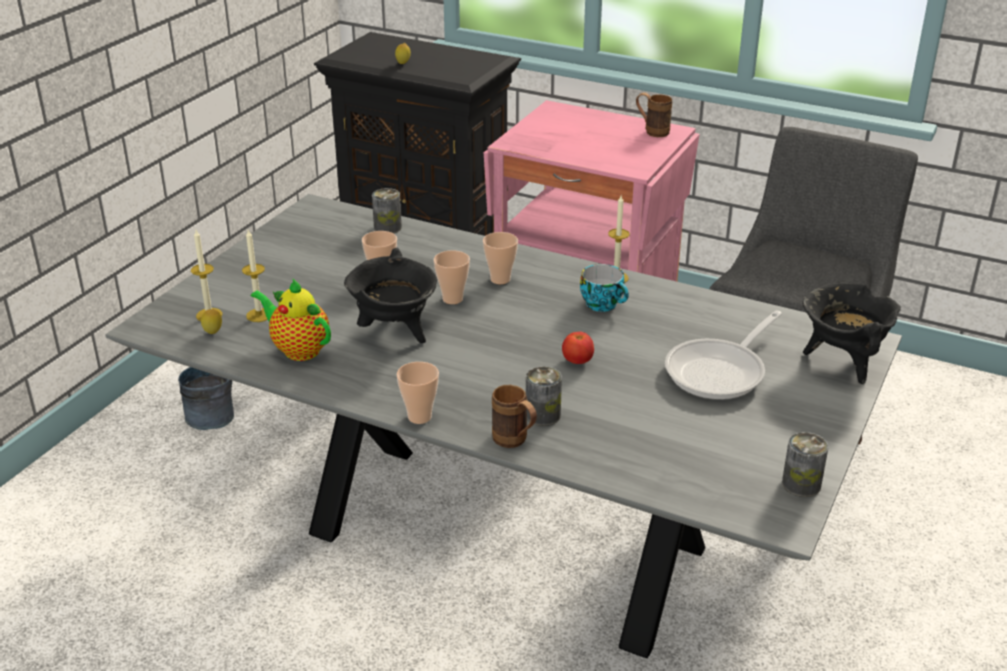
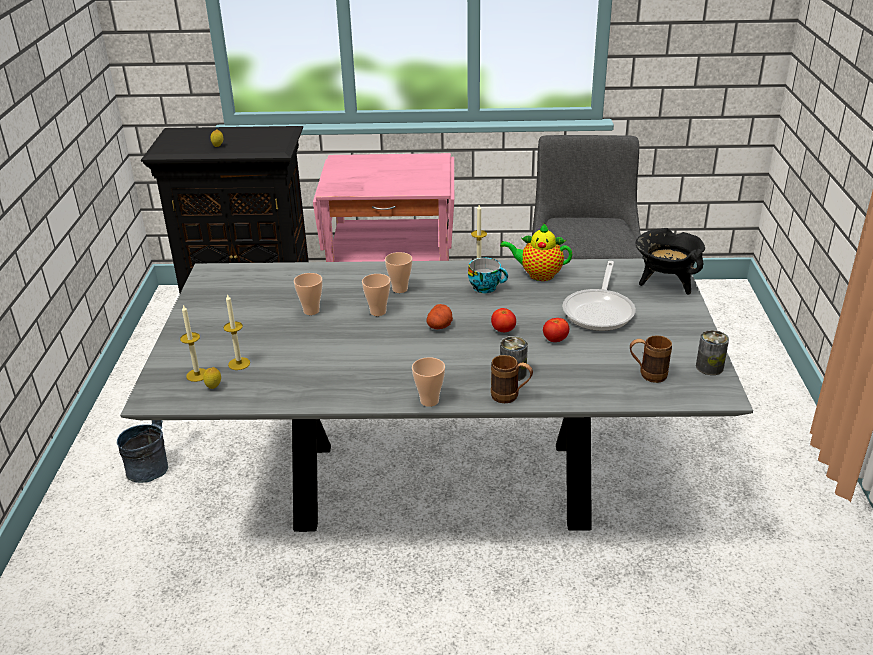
camera: 25 degrees left, 0 degrees up
(298, 349) = (294, 380): teapot -> teapot (538, 275)
(387, 227) = (282, 273): can -> none
(395, 332) = (357, 346): black cooking pot -> none
(507, 335) = (440, 326): none -> potato
(630, 391) = (555, 340): none -> tomato
(652, 131) = (423, 161): brown mug -> brown mug (647, 375)

